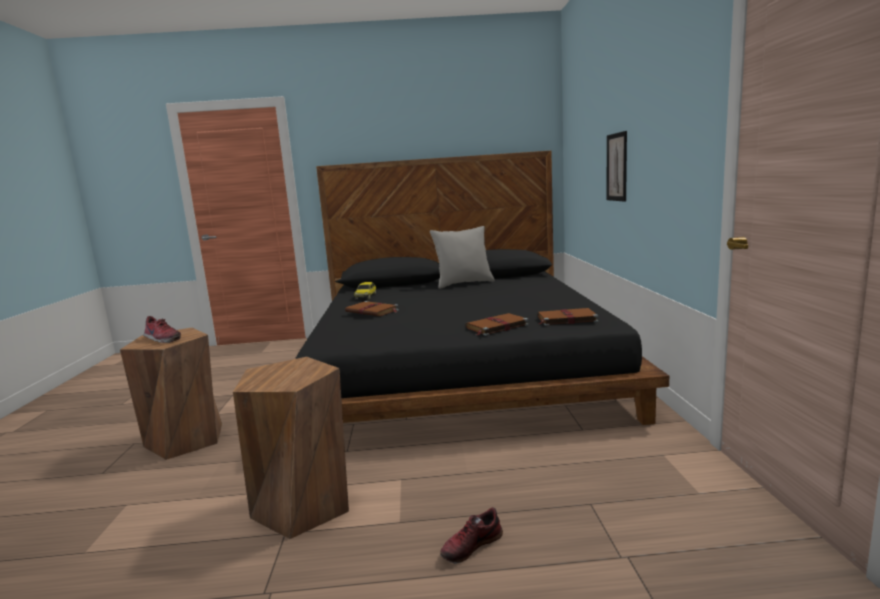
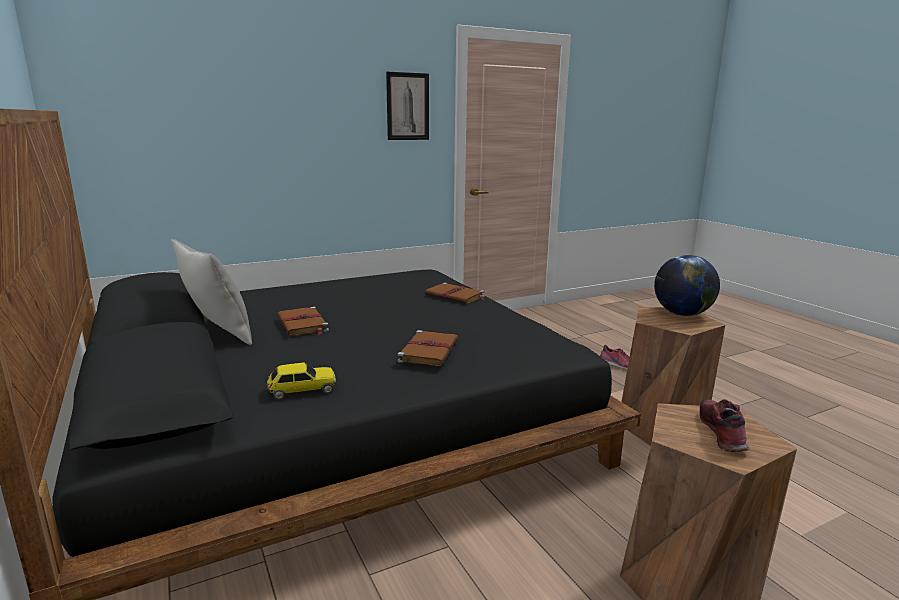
camera: 115 degrees left, 5 degrees up
(288, 380) = (682, 314): none -> globe
(565, 319) = (423, 279): brown book -> brown book (302, 324)
(617, 167) = (287, 145): picture -> picture (407, 106)

